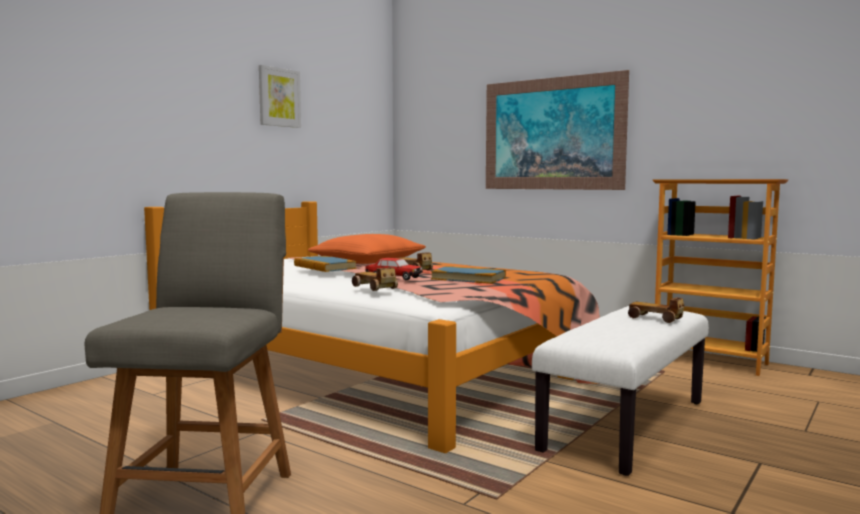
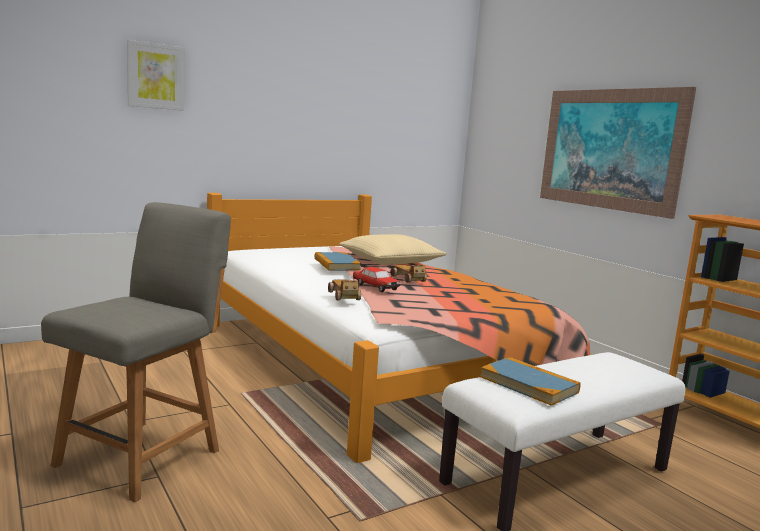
camera: 20 degrees right, 5 degrees up
(279, 97) = (344, 97): picture -> picture (155, 76)
(367, 261) = (390, 261): orange pillow -> beige pillow
(468, 278) = (447, 297): book -> book (528, 384)
(656, 319) = (607, 376): toy car -> none

